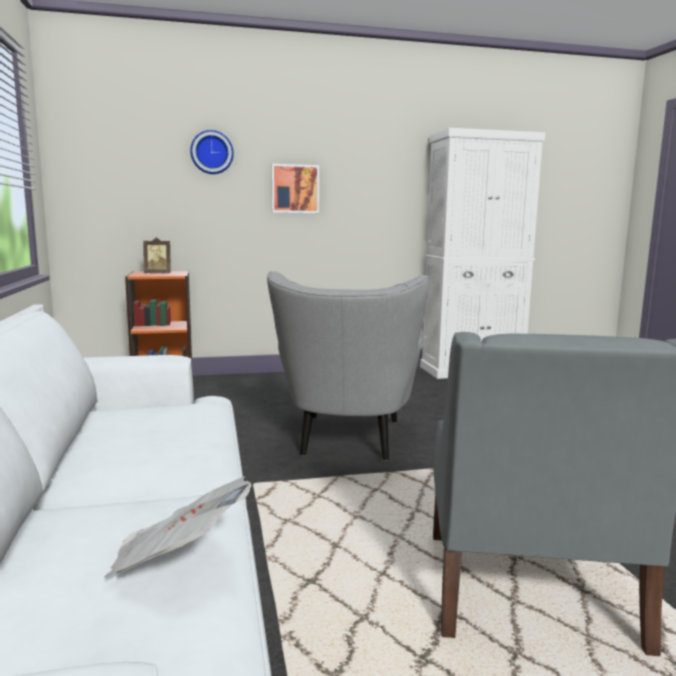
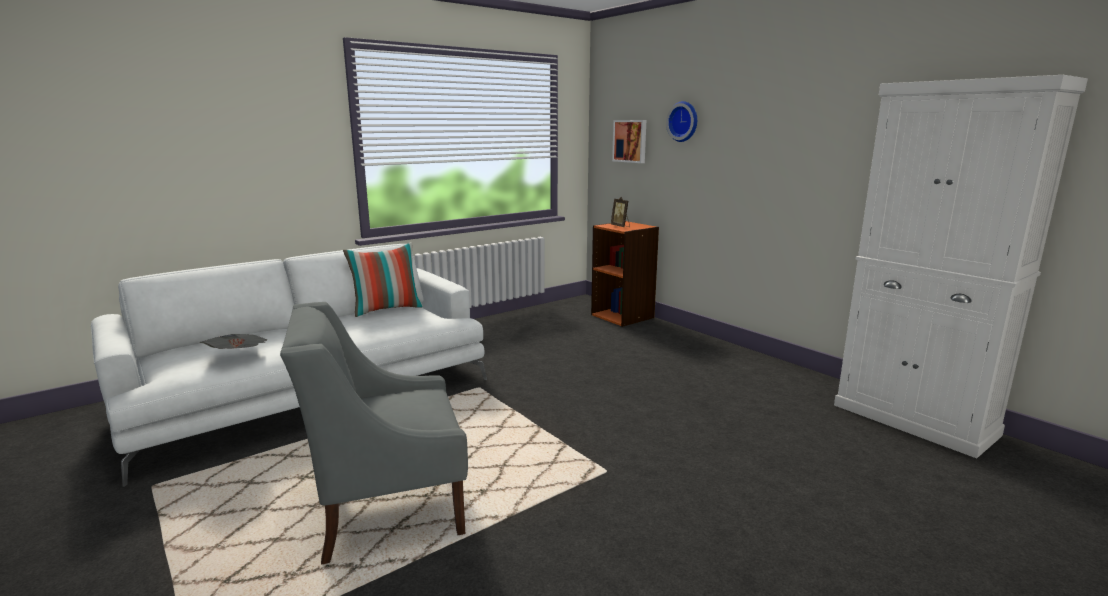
camera: 65 degrees right, 5 degrees up
(98, 423) = (387, 309): none -> pillow
(295, 189) = (747, 156): picture -> picture (630, 141)
(348, 441) = (585, 399): grey armchair -> none

